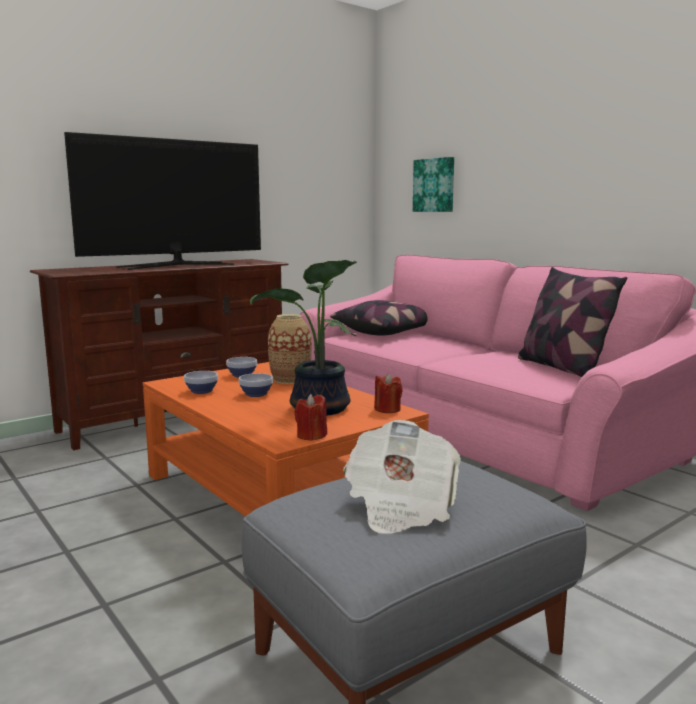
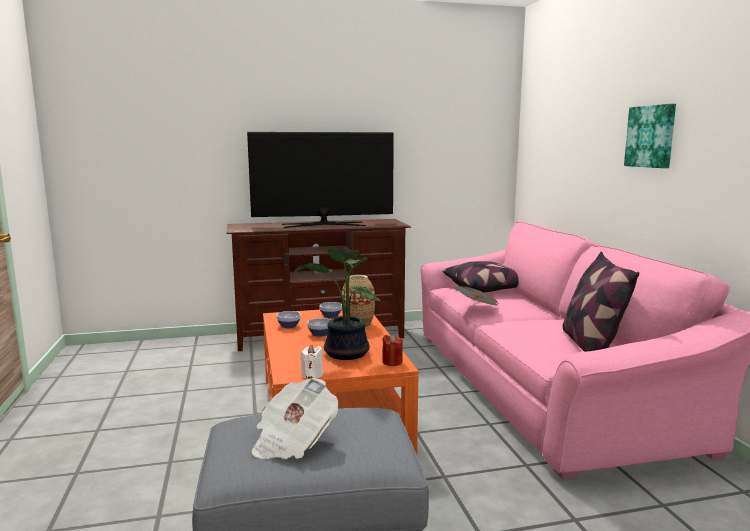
camera: 25 degrees right, 0 degrees up
(311, 436) = (312, 375): red candle -> white candle
(406, 349) = (477, 309): none -> newspaper
(434, 185) = (554, 161): picture -> picture (651, 136)

